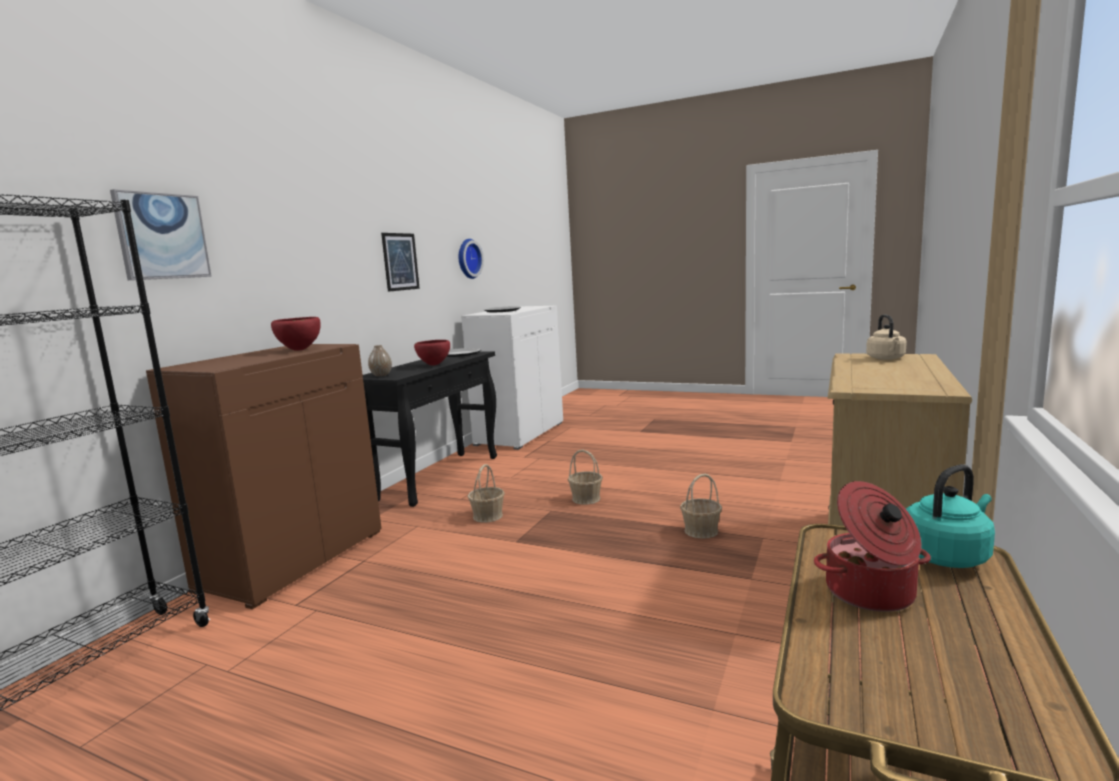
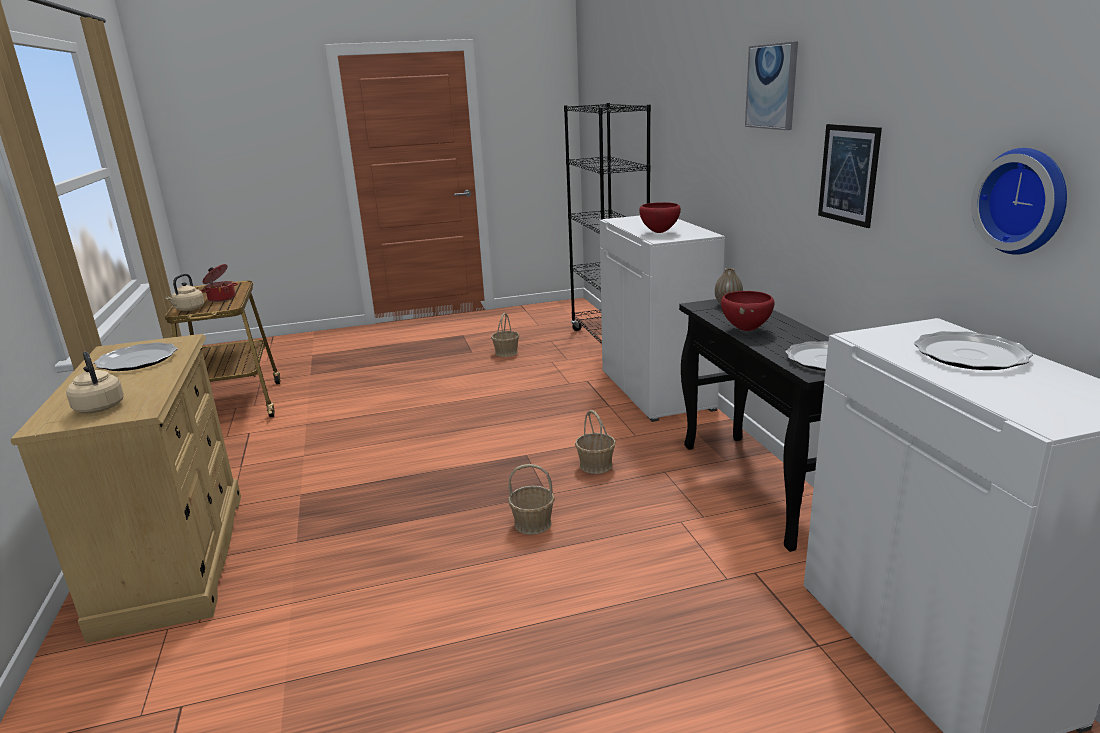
camera: 140 degrees right, 10 degrees up
(162, 236) = (679, 122): picture -> picture (772, 86)
(293, 559) = (657, 390): brown cabinet -> white cabinet
(700, 531) = (365, 526): basket -> basket (506, 352)
(888, 378) = (137, 360): none -> plate
(947, 556) = (188, 309): turquoise kettle -> beige kettle

